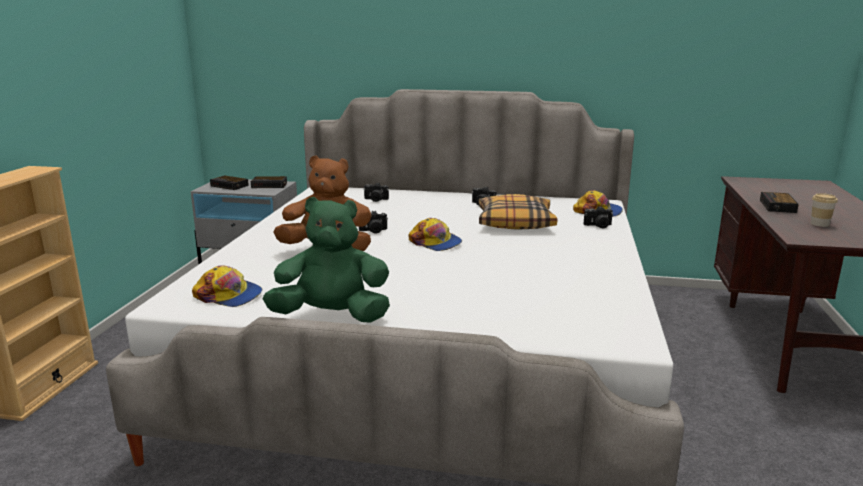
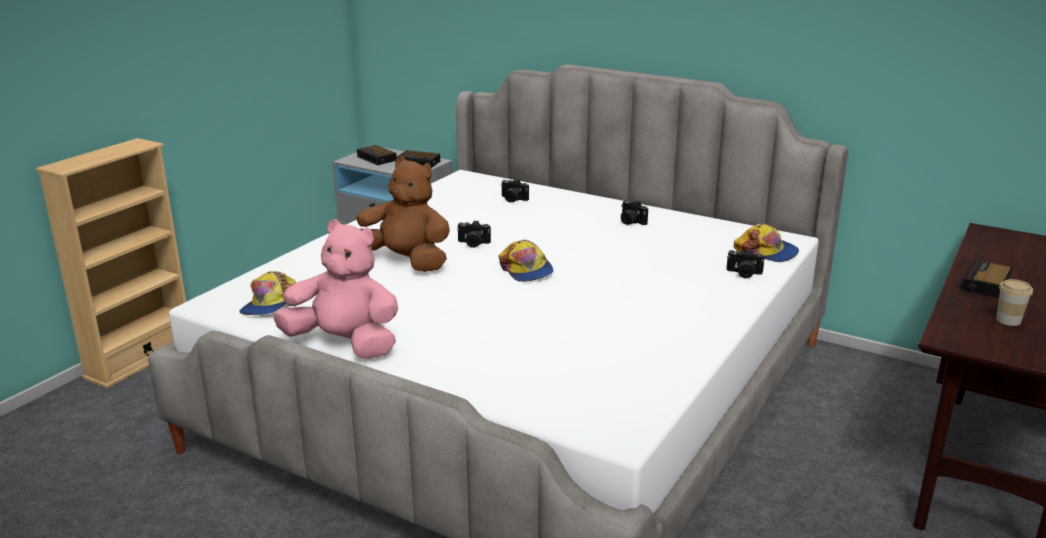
camera: 20 degrees right, 5 degrees up
(229, 296) = (270, 303): cap -> cap turned 60 degrees clockwise
(332, 316) = (345, 344): green plush toy -> pink plush toy
(515, 222) = (645, 254): pillow -> none

